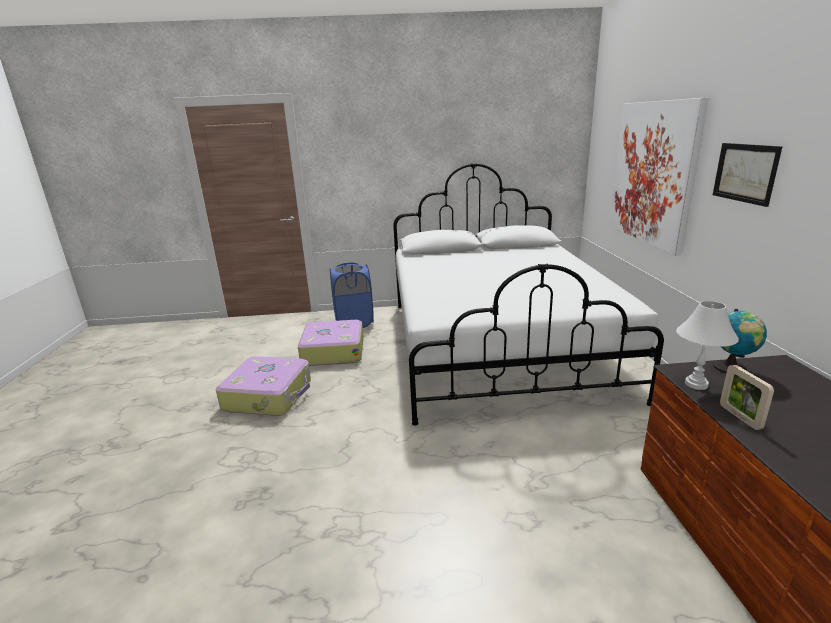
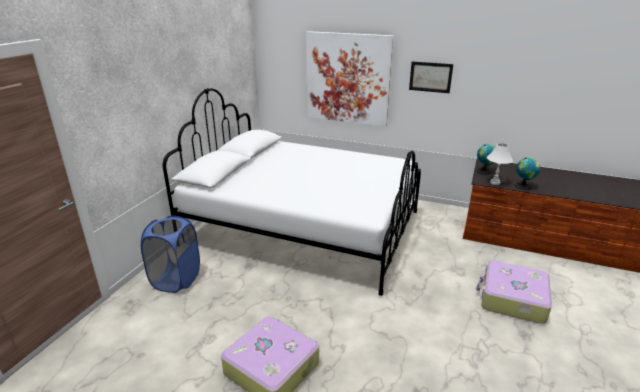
camera: 65 degrees left, 5 degrees up
(333, 351) = (224, 307): suitcase -> suitcase (512, 299)
(740, 417) = (524, 186): picture frame -> globe

